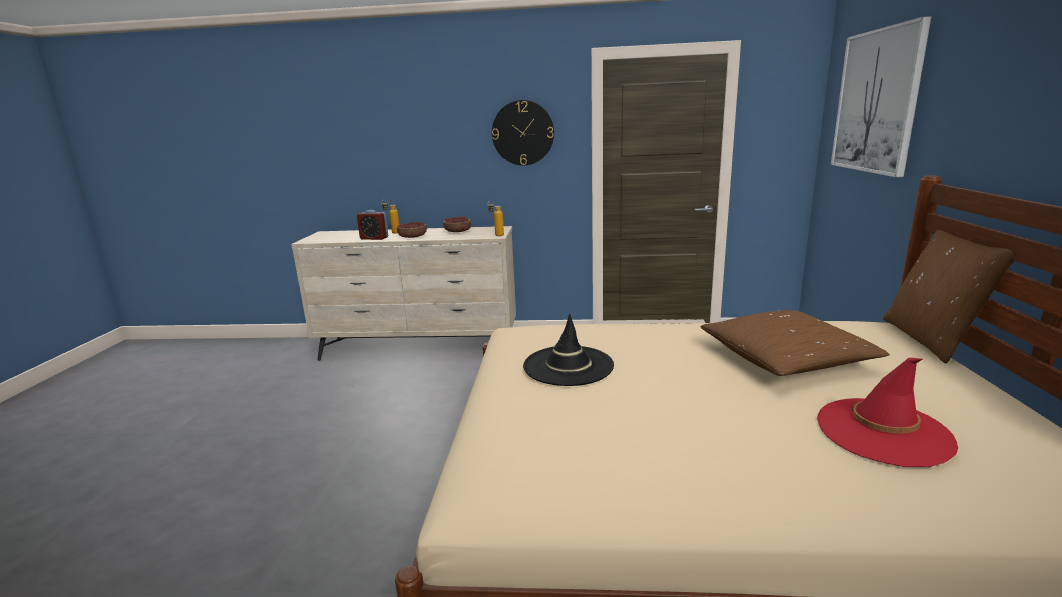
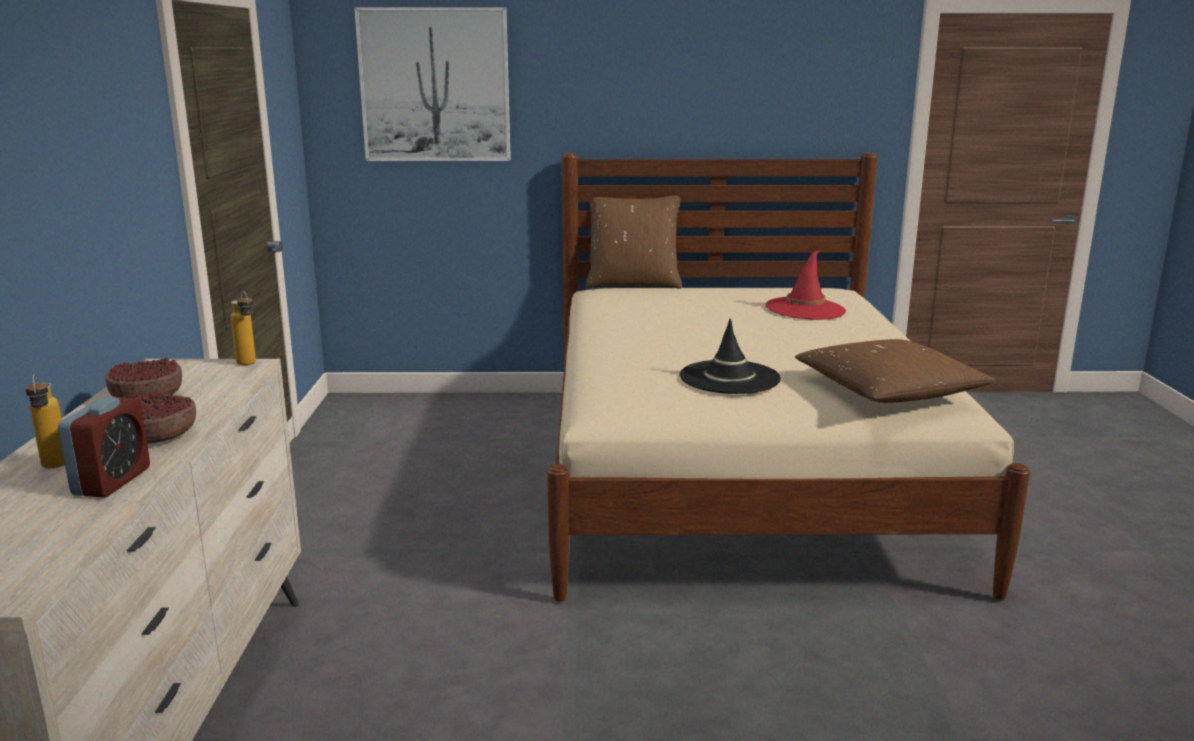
camera: 95 degrees left, 0 degrees up
(523, 133) = (115, 147): wall clock -> none
(786, 359) = (693, 315): brown pillow -> brown pillow (888, 391)

